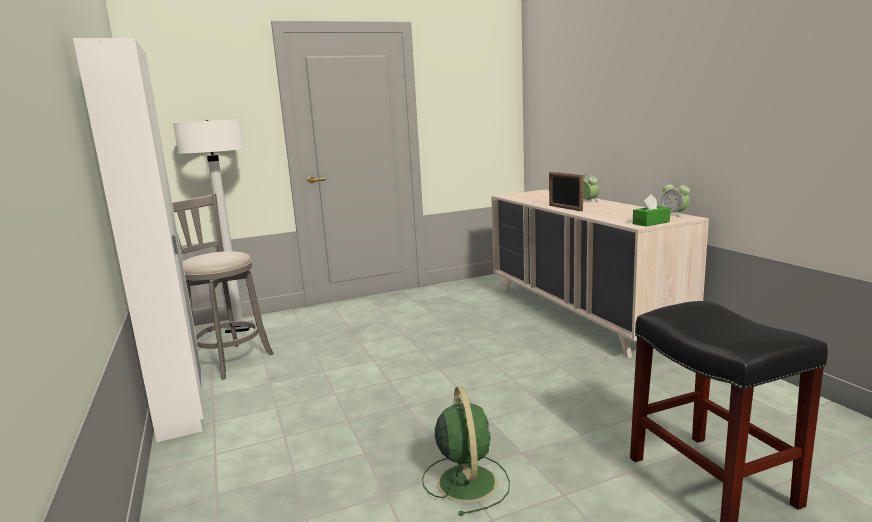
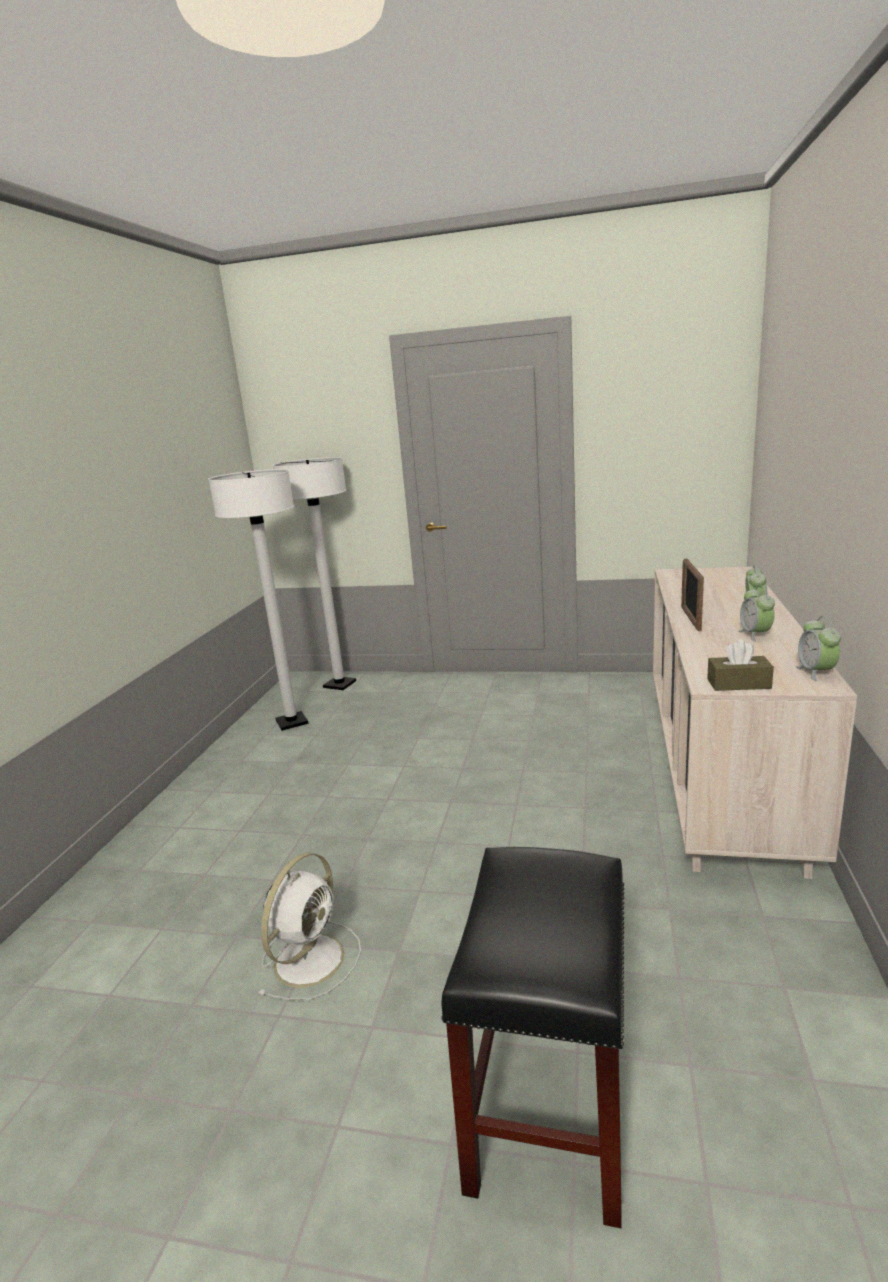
camera: 35 degrees right, 5 degrees up
(183, 412) = (205, 771): white wardrobe -> none
(227, 360) = (292, 722): grey stool -> white floor lamp
(466, 481) = (311, 957): green fan -> white fan
(613, 208) = (755, 635): none -> alarm clock
(651, 223) = (738, 684): green tissue box -> brown tissue box

